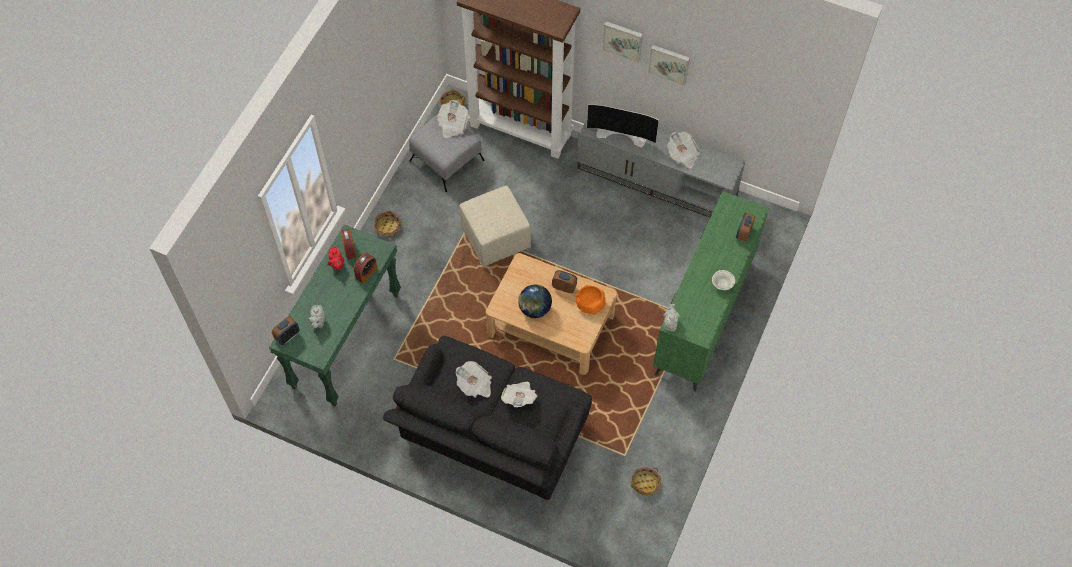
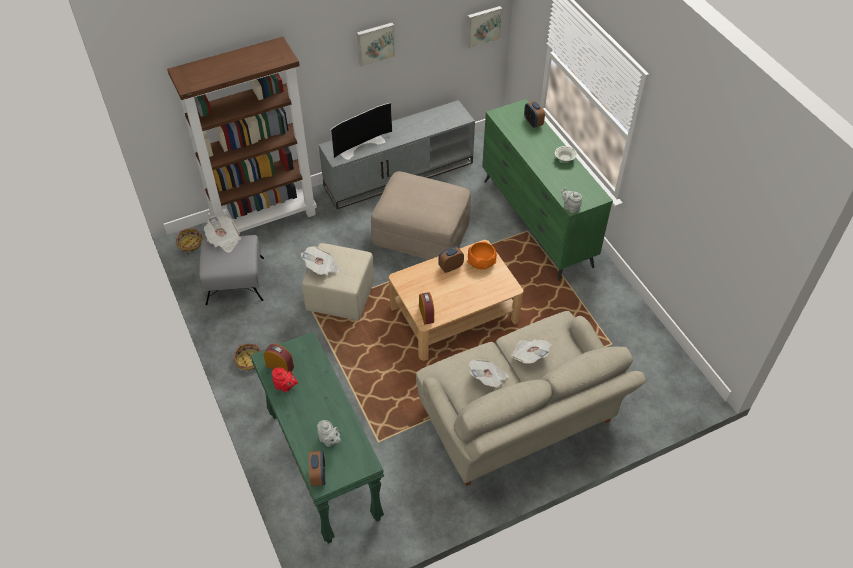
camera: 50 degrees left, 10 degrees down
(366, 273) = (318, 370): alarm clock -> alarm clock (426, 314)
(492, 439) = (520, 422): black sofa -> beige sofa
(535, 309) = (451, 297): globe -> none
(613, 241) = (422, 230): none -> beige ottoman
(623, 40) = (329, 47): picture -> picture (483, 26)
(646, 483) = (647, 347): basket -> none
(682, 155) = (417, 126): newspaper -> newspaper (322, 268)

